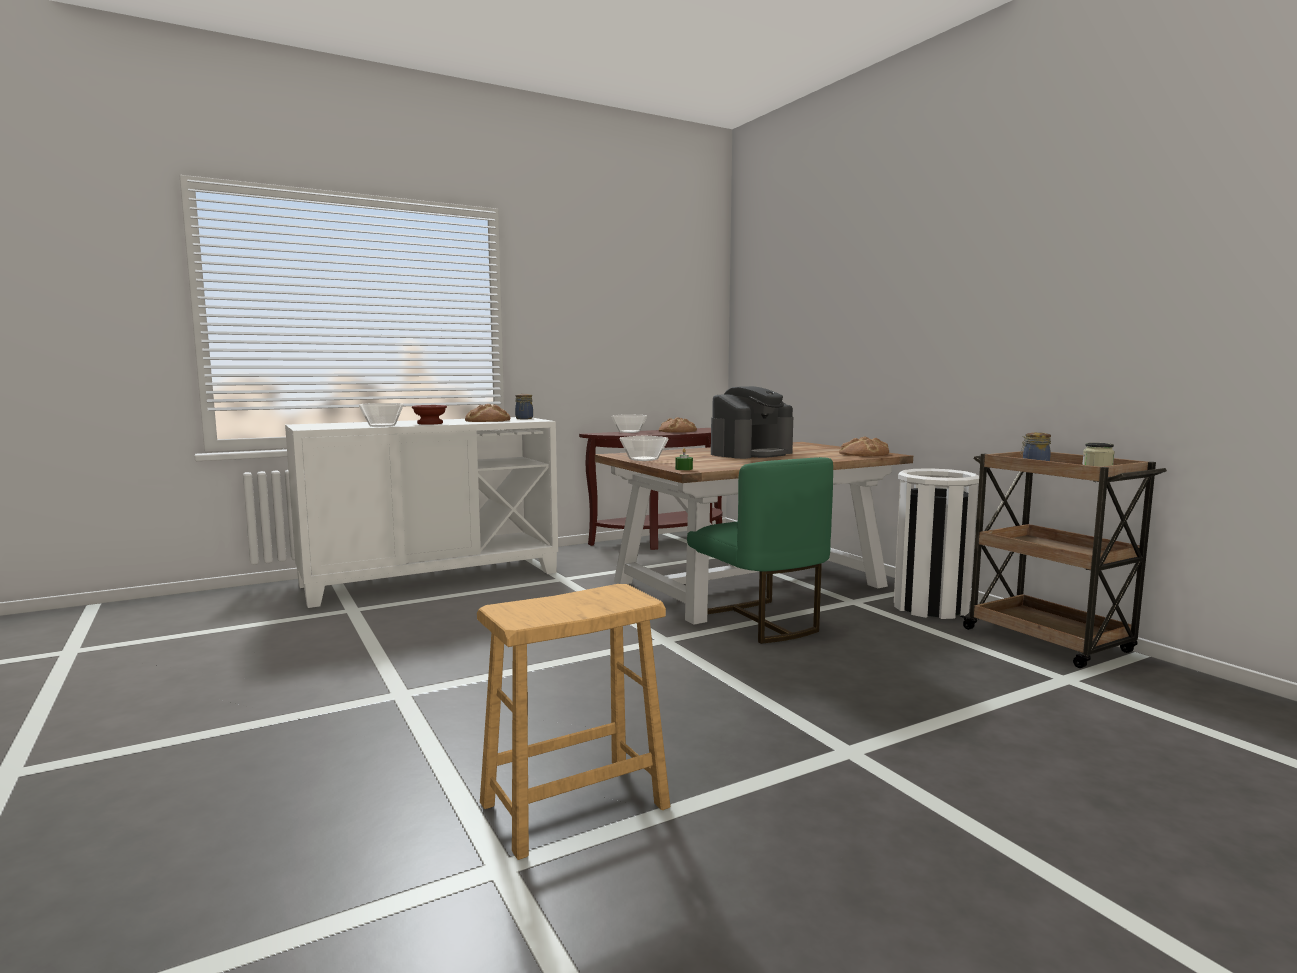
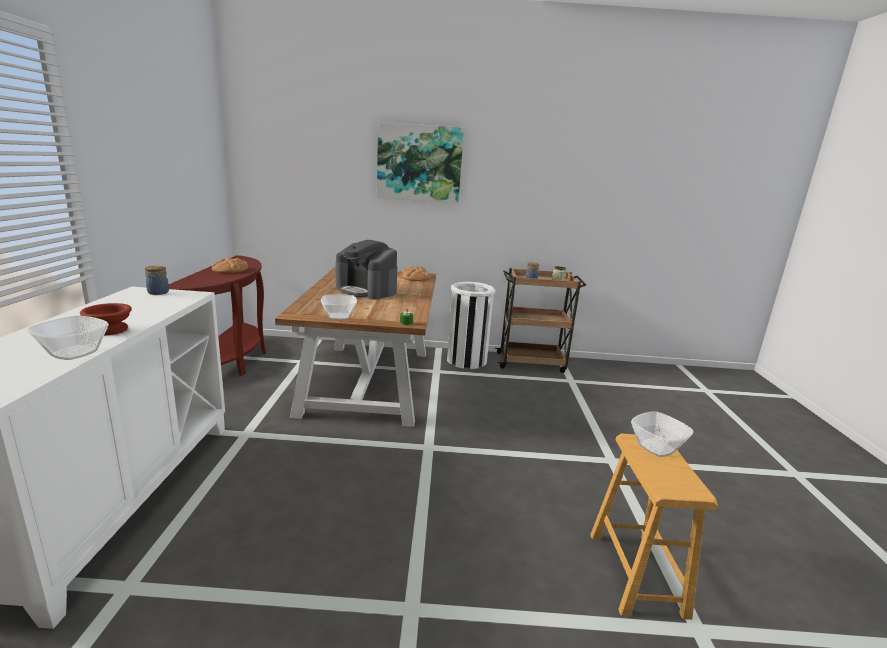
camera: 60 degrees left, 10 degrees up
(488, 420) = (143, 306): bread -> none
(629, 432) = (196, 277): bowl -> bowl (657, 448)
(751, 453) = (366, 290): coffee machine -> coffee machine turned 135 degrees clockwise
(758, 622) = (434, 407): green chair -> none
(902, 284) = (419, 163): none -> picture

